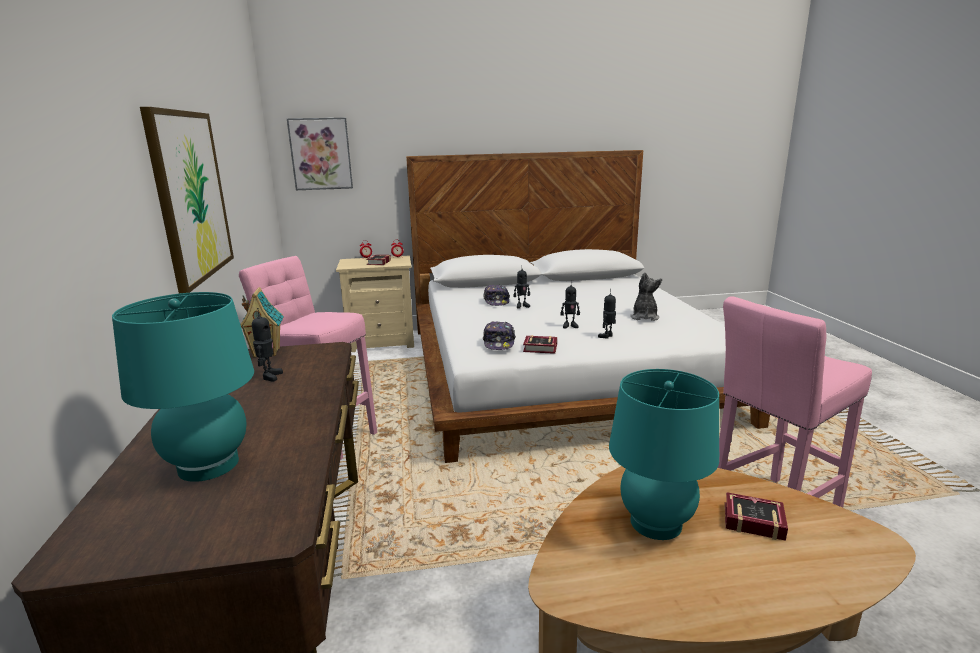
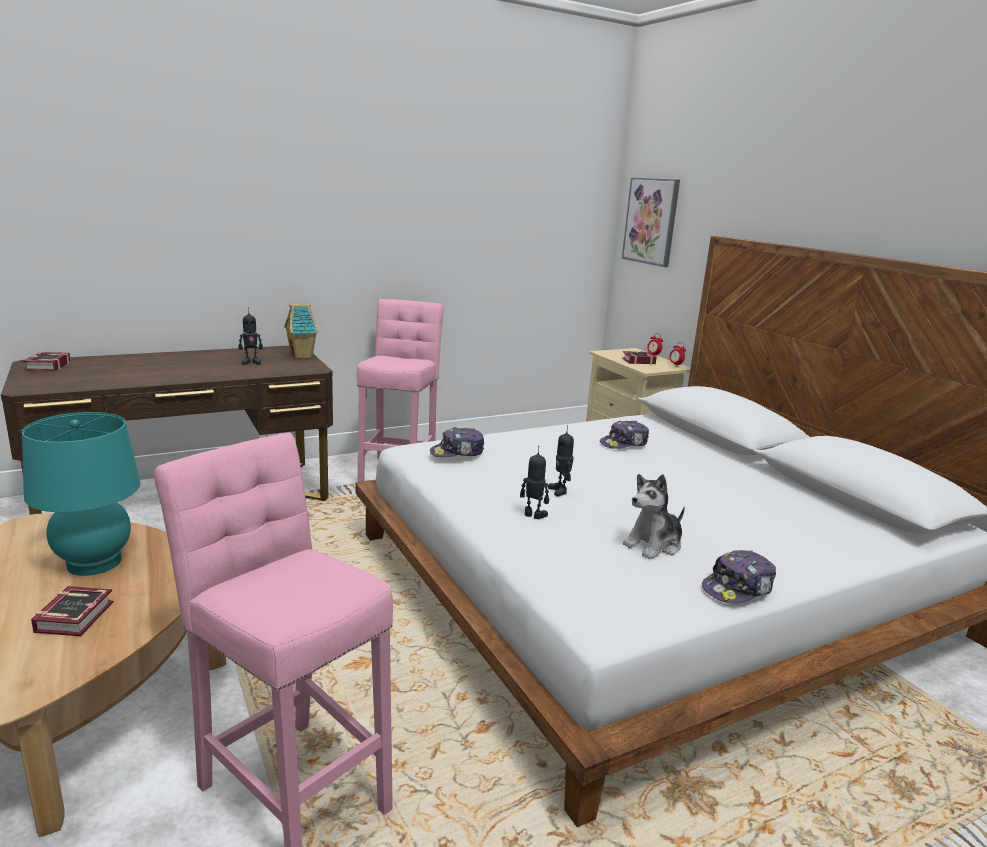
camera: 70 degrees right, 0 degrees up
(191, 196) = (348, 228): picture -> none
(208, 465) = (114, 368): turquoise table lamp -> none
(522, 306) = (617, 458): toy robot -> none
(541, 348) = (458, 477): book -> book (46, 366)
(644, 317) = (654, 545): plush toy -> plush toy turned 150 degrees clockwise
(689, 310) = (738, 588): none -> cap

